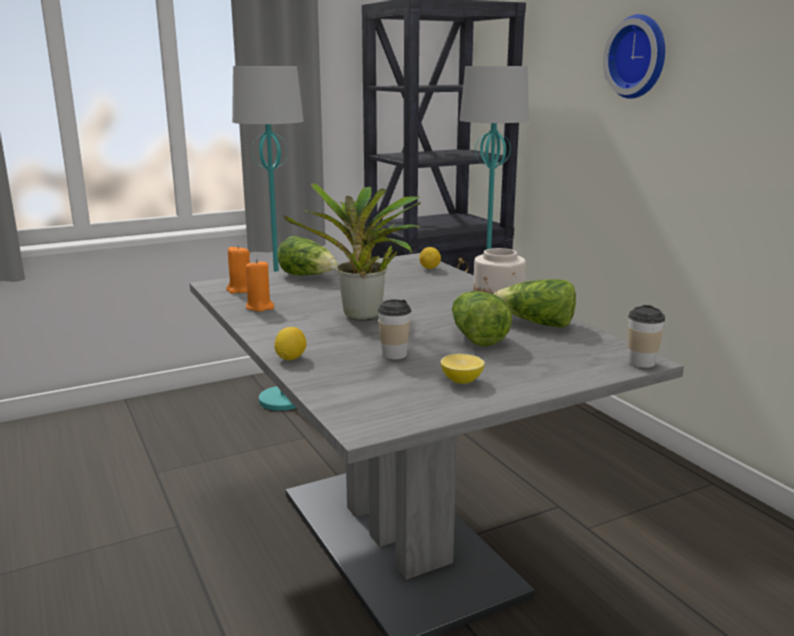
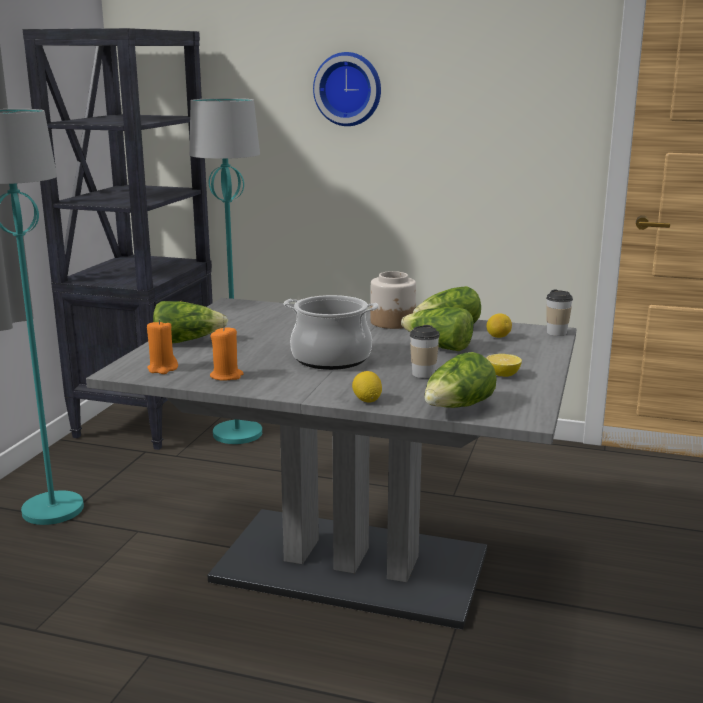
camera: 45 degrees left, 0 degrees up
(337, 392) = (458, 408): none -> lettuce
(363, 318) = (331, 358): potted plant -> cooking pot
(430, 268) = (269, 308): lemon -> lemon (498, 337)

